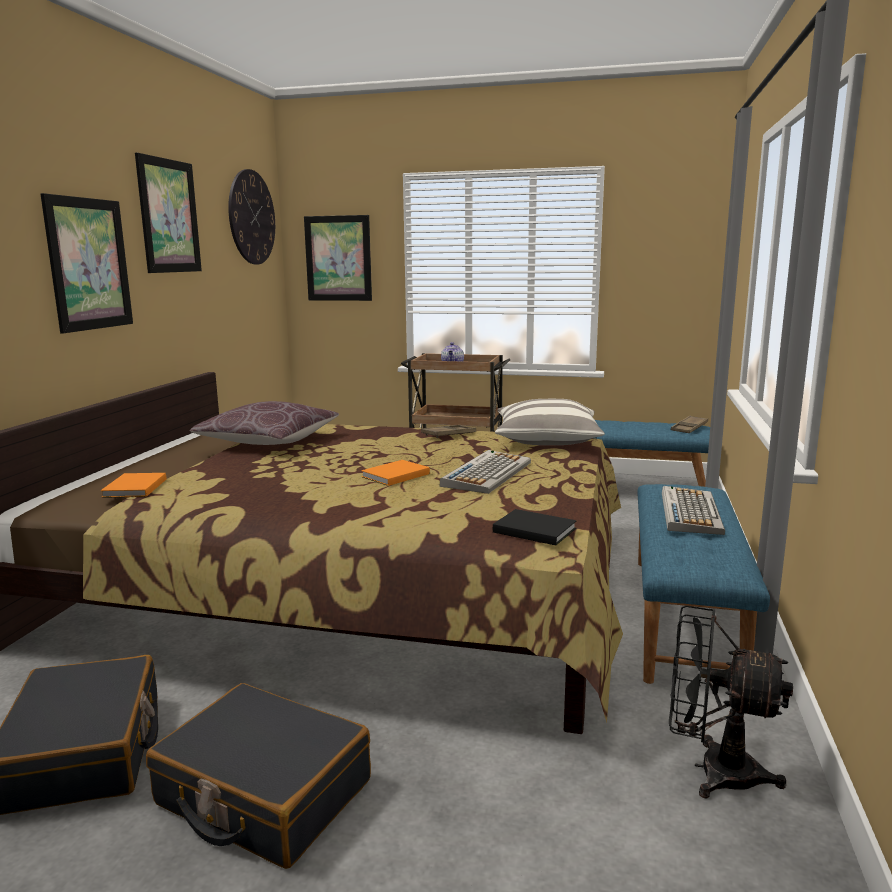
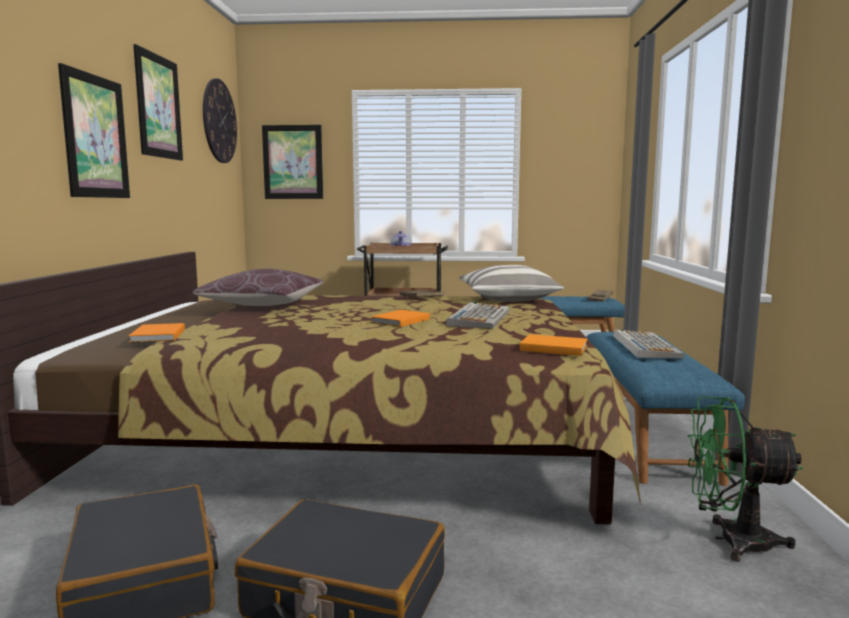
camera: 10 degrees left, 5 degrees down
(533, 529) = (552, 348): black book -> orange book
(712, 770) = (731, 540): black fan -> green fan

